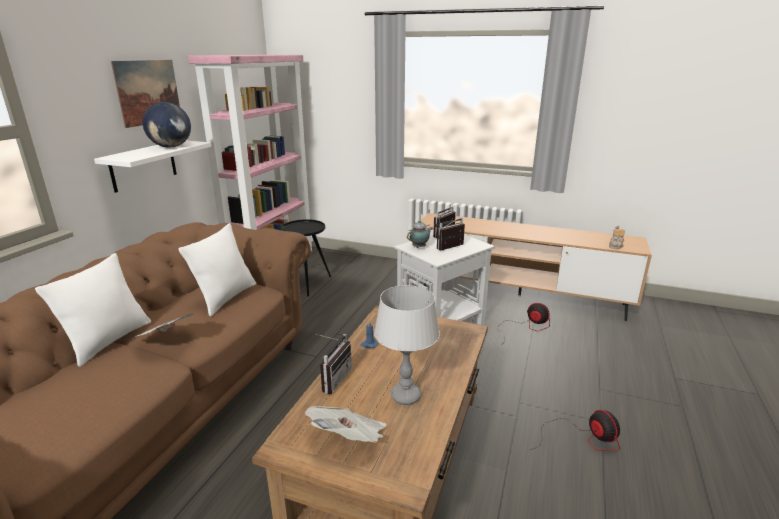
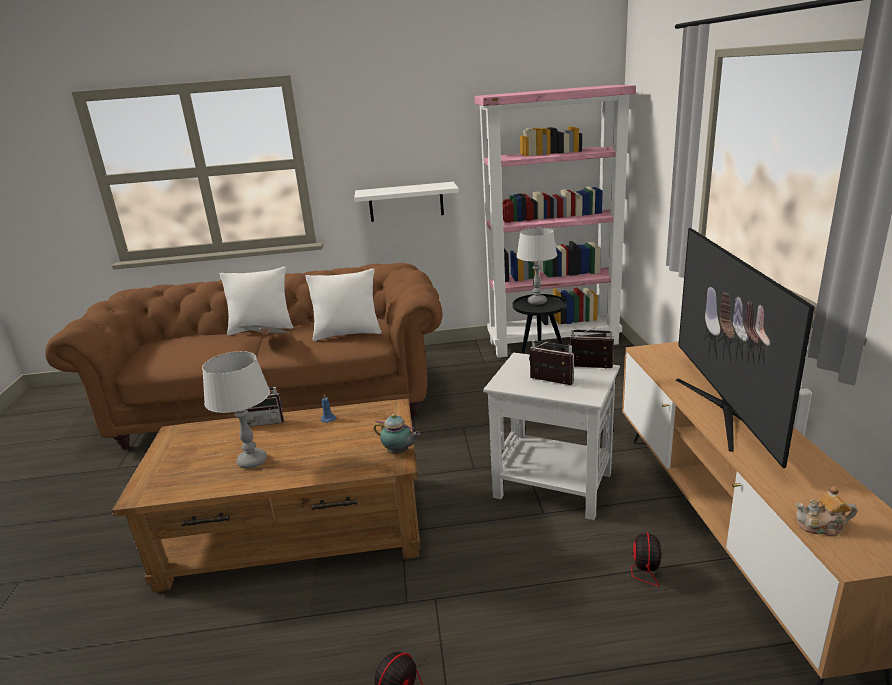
camera: 65 degrees right, 0 degrees up
(148, 92) = (422, 134): picture -> none
(171, 147) = (419, 188): globe -> none
(297, 227) = (537, 302): none -> grey table lamp
(349, 439) = (187, 454): newspaper -> none
(420, 247) = (527, 365): teapot -> teapot (399, 453)
(511, 230) = (723, 410): none -> television

